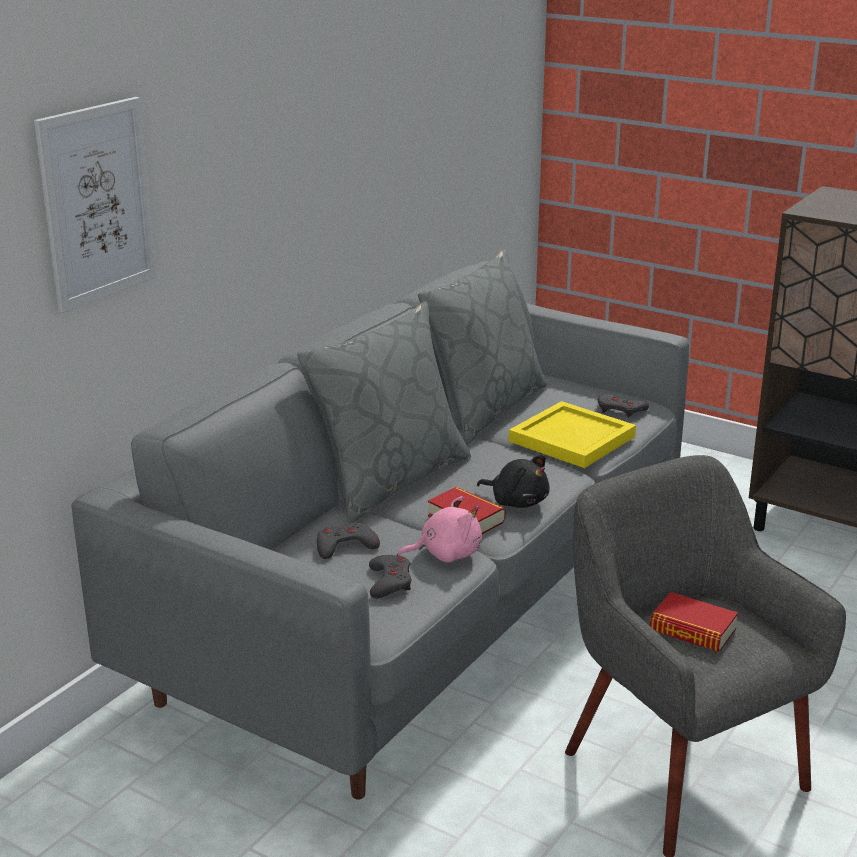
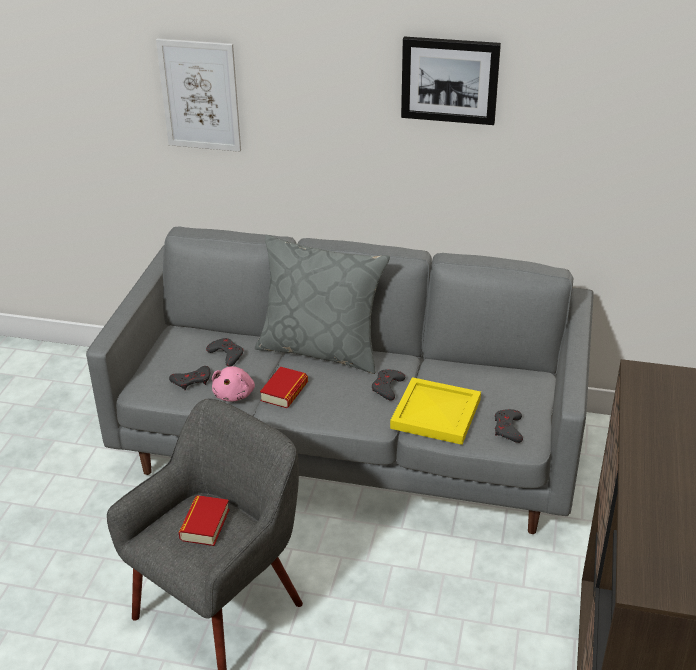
camera: 70 degrees right, 10 degrees up
(347, 77) = (450, 80): none -> picture
(446, 554) = (234, 394): pink plush toy -> pink plush toy turned 45 degrees clockwise
(485, 408) = (461, 363): grey pillow -> none
(503, 455) = (387, 387): none -> grey game controller
(517, 501) = (320, 408): black plush toy -> none

